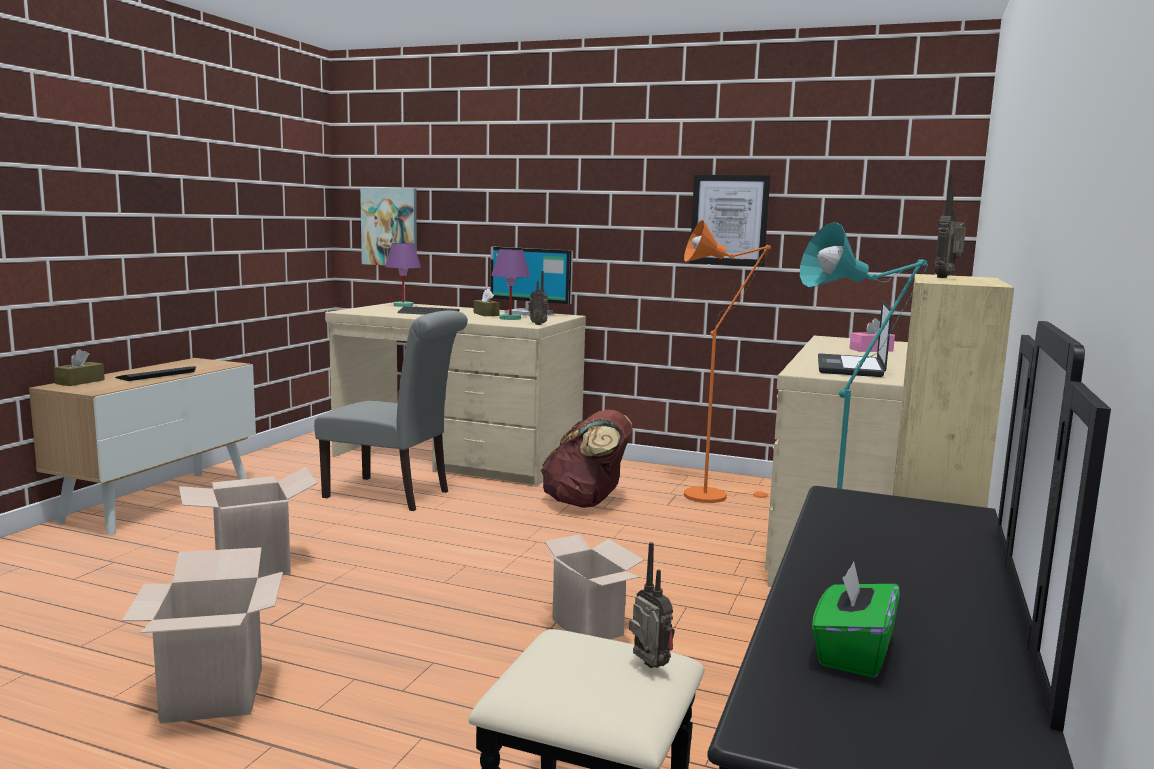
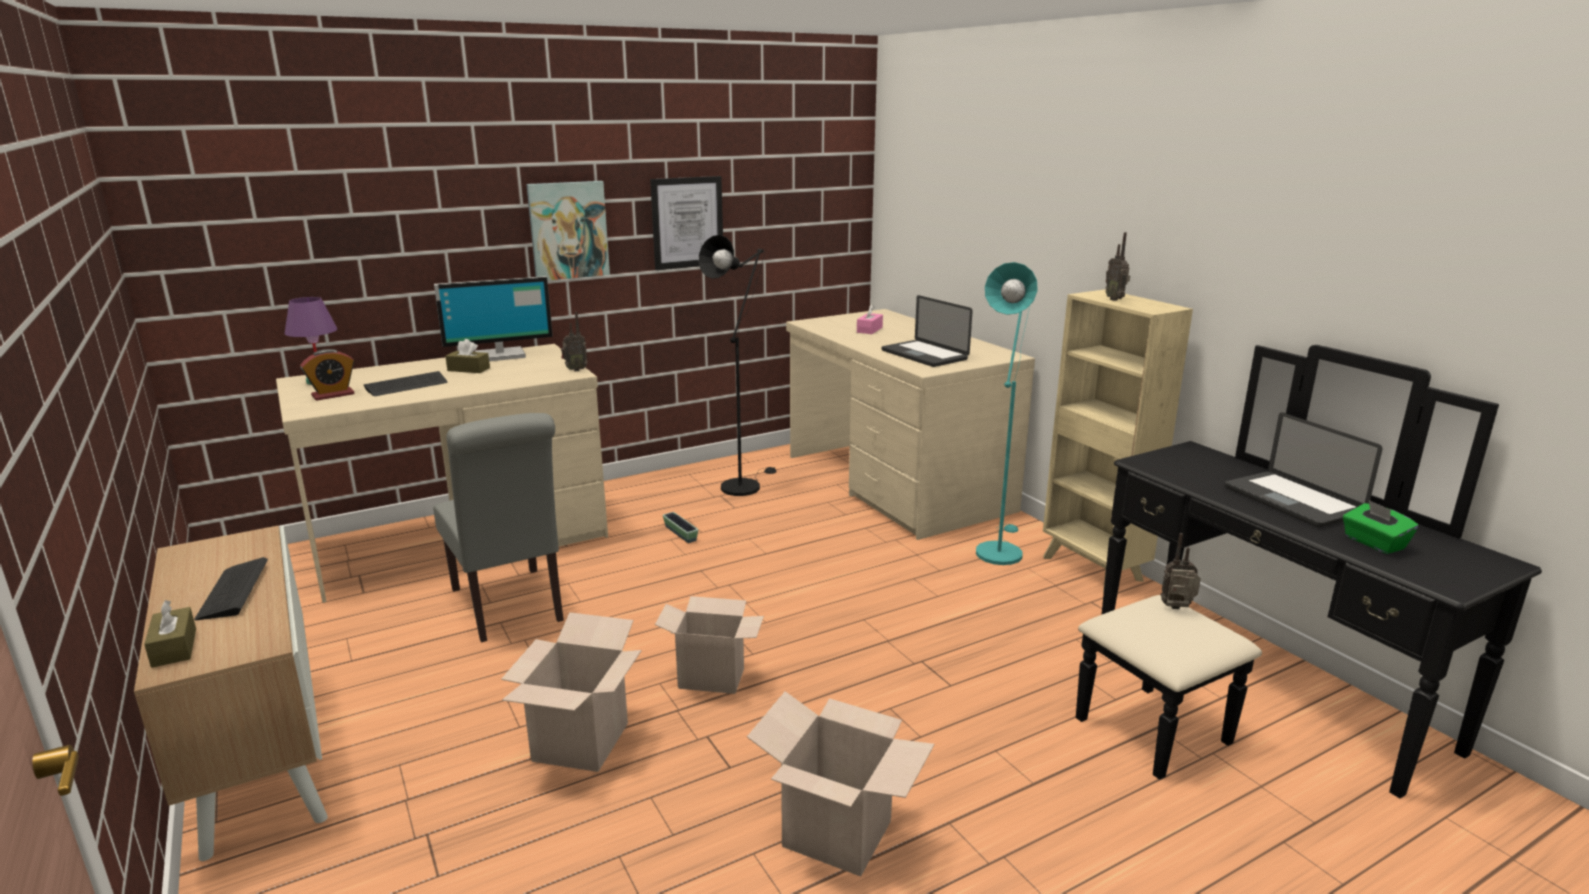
camera: 50 degrees left, 10 degrees up
(384, 309) = (333, 395): none -> alarm clock
(390, 227) = (244, 276): picture -> picture (568, 230)
(394, 495) = (510, 608): grey chair -> grey chair turned 90 degrees clockwise
(509, 318) = (516, 369): purple table lamp -> none
(586, 503) = (680, 533): brown backpack -> planter
(590, 628) = (905, 625): cardboard box -> cardboard box (713, 678)
(713, 495) = (743, 485): orange floor lamp -> black floor lamp
(905, 583) = (1292, 501): none -> laptop

